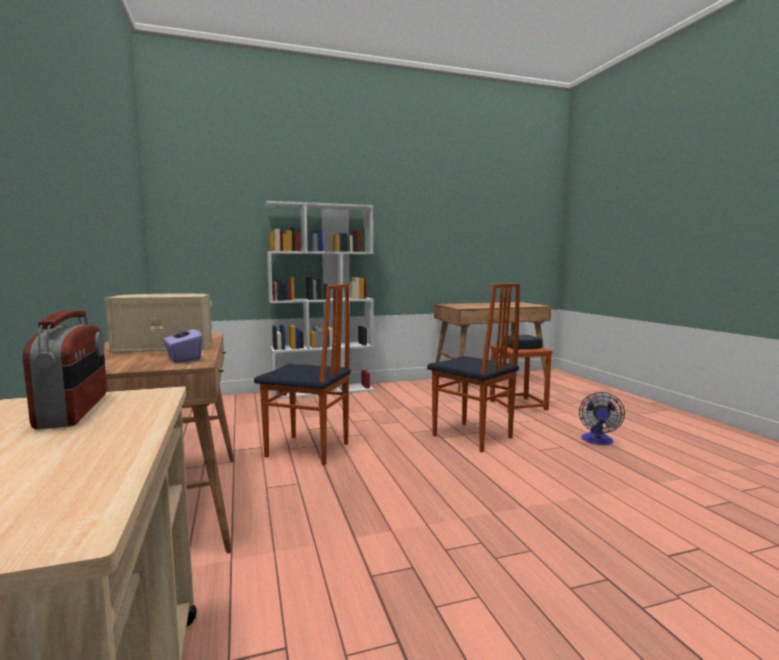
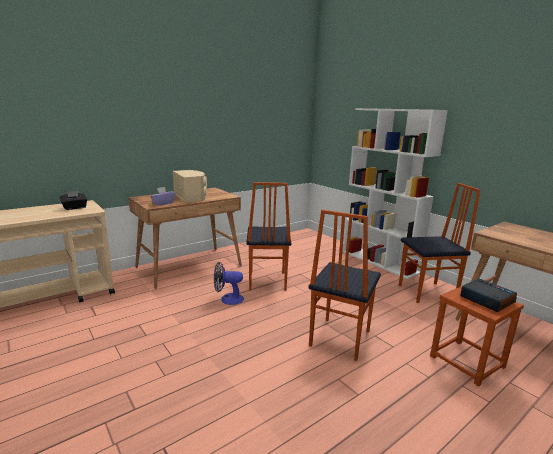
camera: 70 degrees right, 10 degrees up
(75, 410) = (74, 208): radio -> black tissue box
(407, 391) = (428, 293): none -> chair
(597, 441) = (400, 426): fan -> fan (227, 299)

